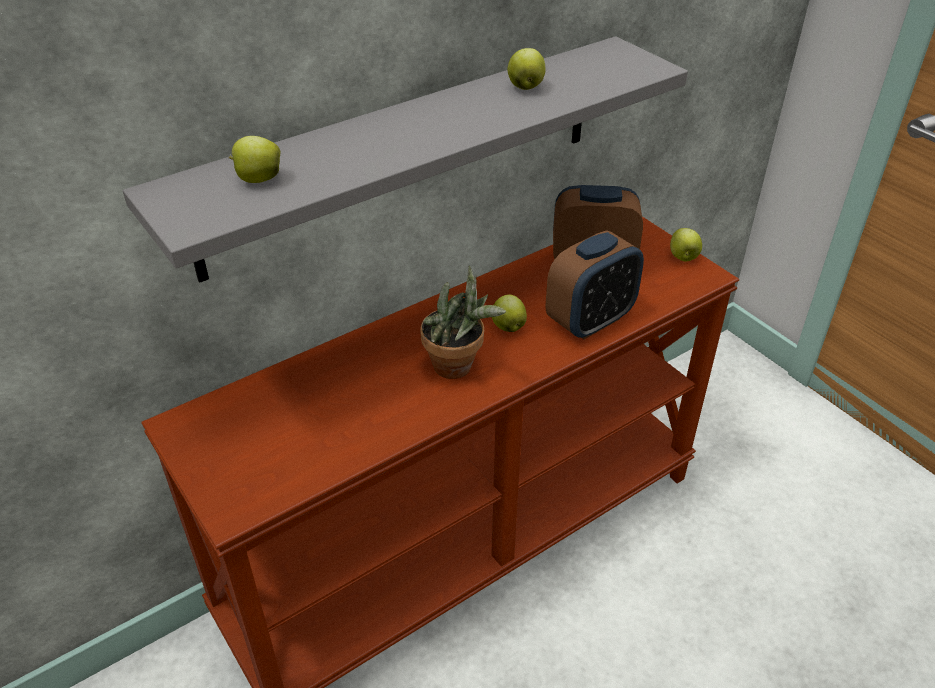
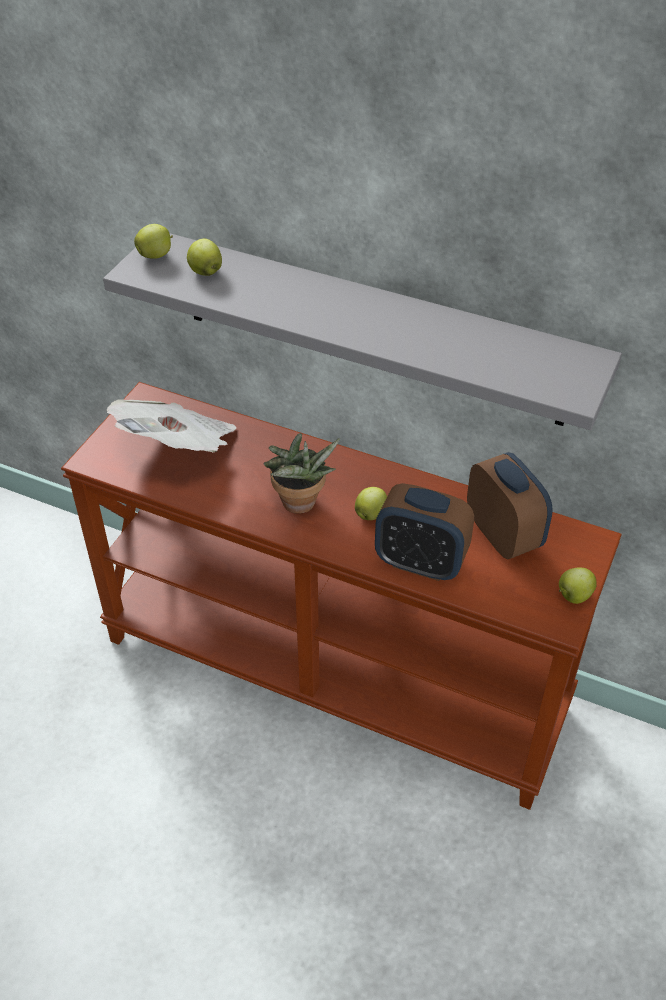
camera: 60 degrees right, 5 degrees up
(290, 426) = (179, 448): none -> newspaper
(525, 87) = (457, 335): apple -> apple (156, 256)

